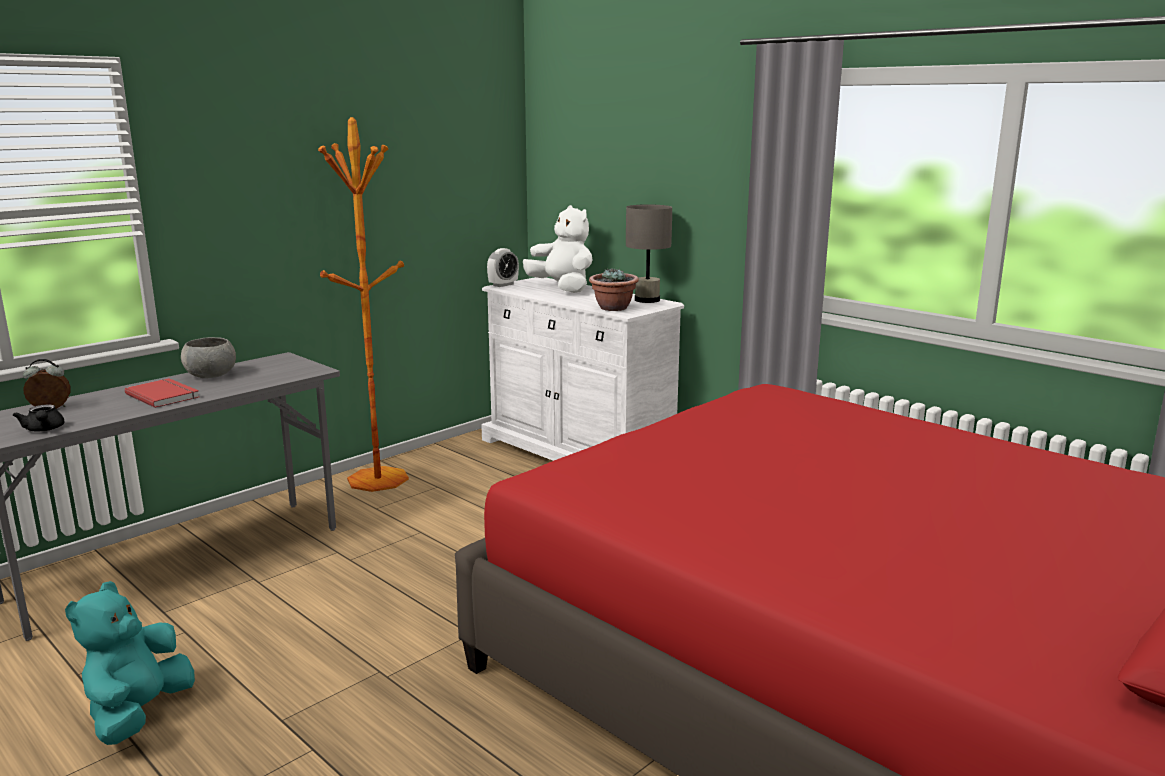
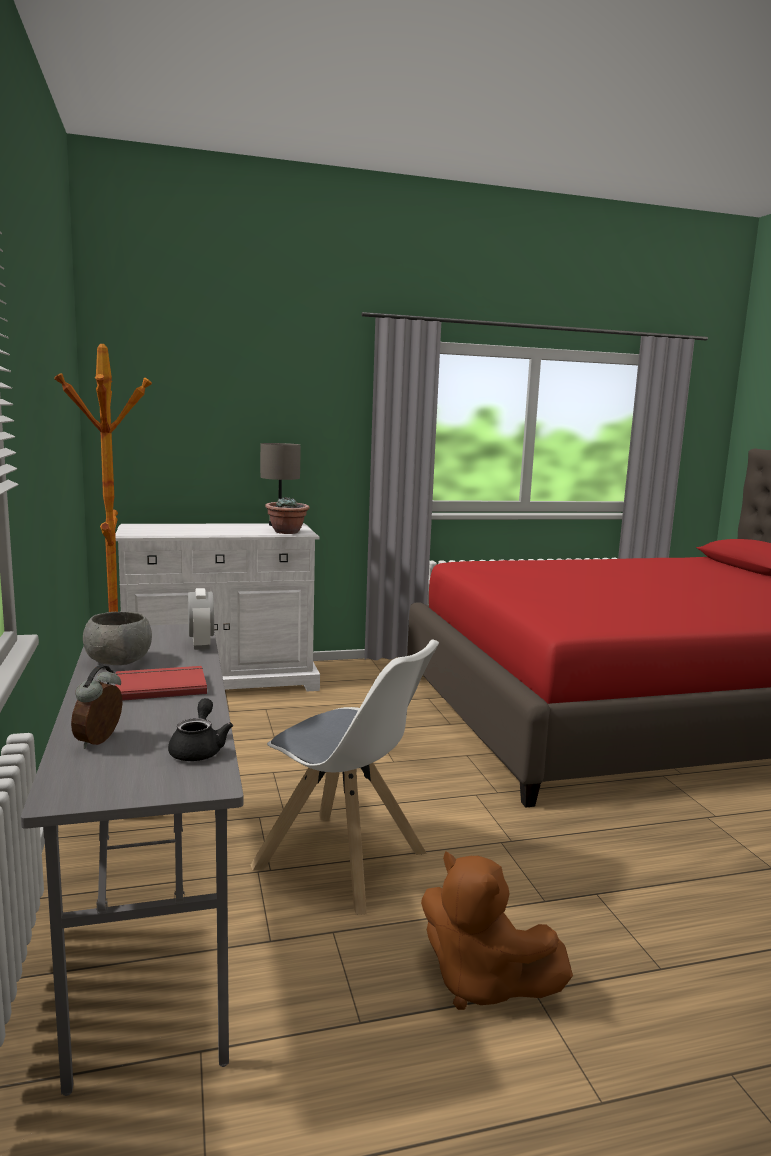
camera: 60 degrees left, 5 degrees down
(44, 430) = (199, 749): black teapot -> black teapot turned 90 degrees counterclockwise
(139, 714) = (481, 982): turquoise plush toy -> brown plush toy
(288, 607) = (345, 862): none -> chair
(503, 285) = (128, 532): alarm clock -> alarm clock (201, 644)
(562, 289) = (189, 528): white plush toy -> none

